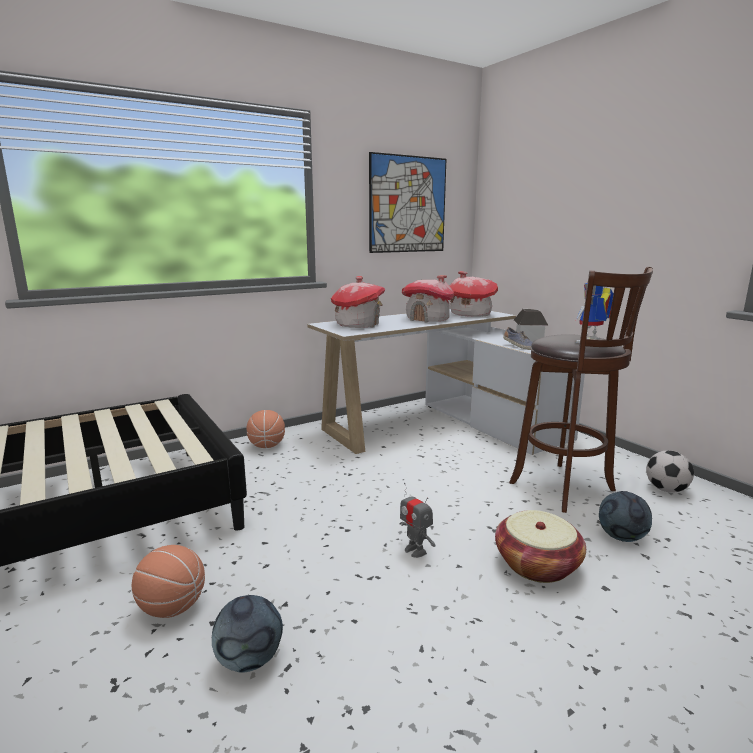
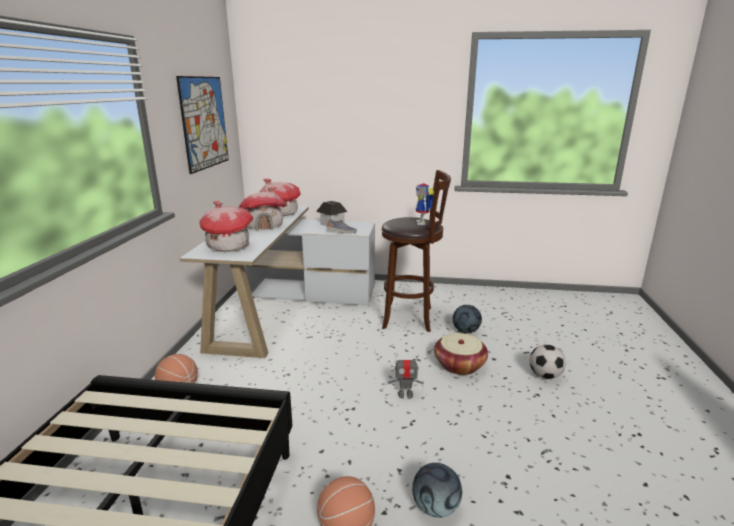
camera: 50 degrees left, 5 degrees up
(666, 489) = (446, 297): football -> football (545, 375)

